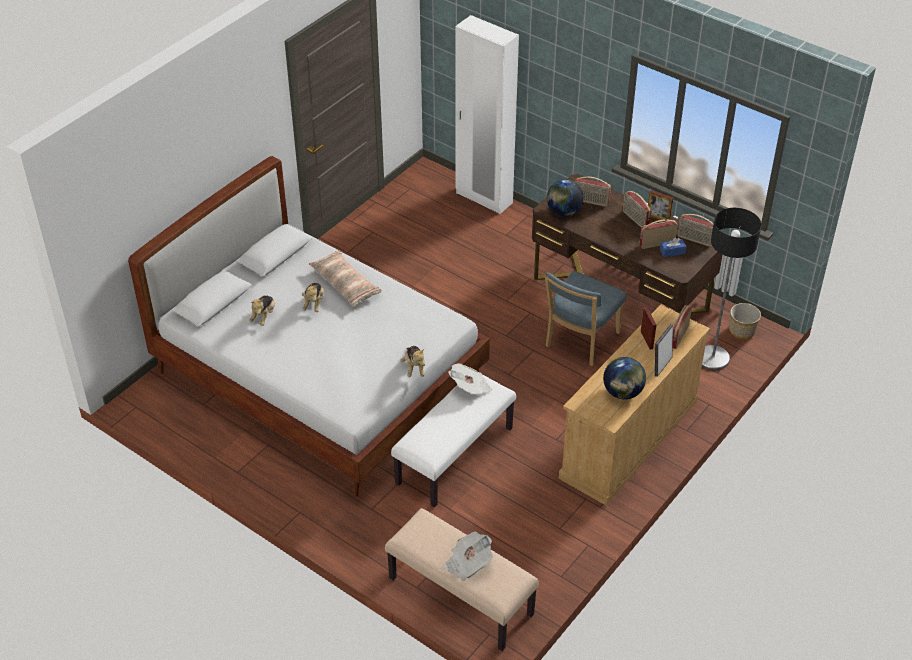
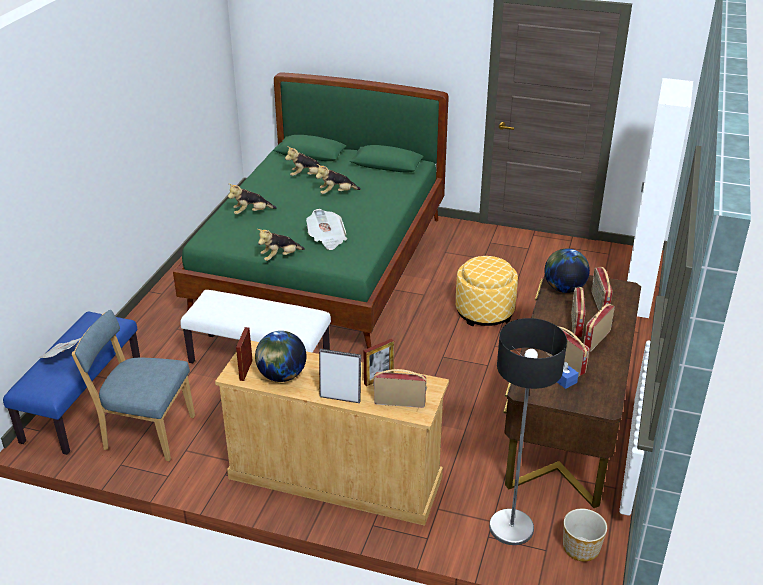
camera: 70 degrees right, 10 degrees down
(319, 371) = (251, 213): none -> plush toy
(320, 377) = (323, 266): white bed -> green bed
(345, 284) = (371, 202): pillow -> none
(455, 291) = (484, 312): none -> ottoman
(459, 597) = (82, 402): beige bench -> blue bench
(470, 387) = (297, 312): newspaper -> newspaper (327, 239)
(580, 341) = (467, 409): blue chair -> blue chair (145, 432)
(658, 218) = (614, 356): picture frame -> picture frame (246, 370)
(694, 240) = (598, 392): radio -> radio (575, 324)

